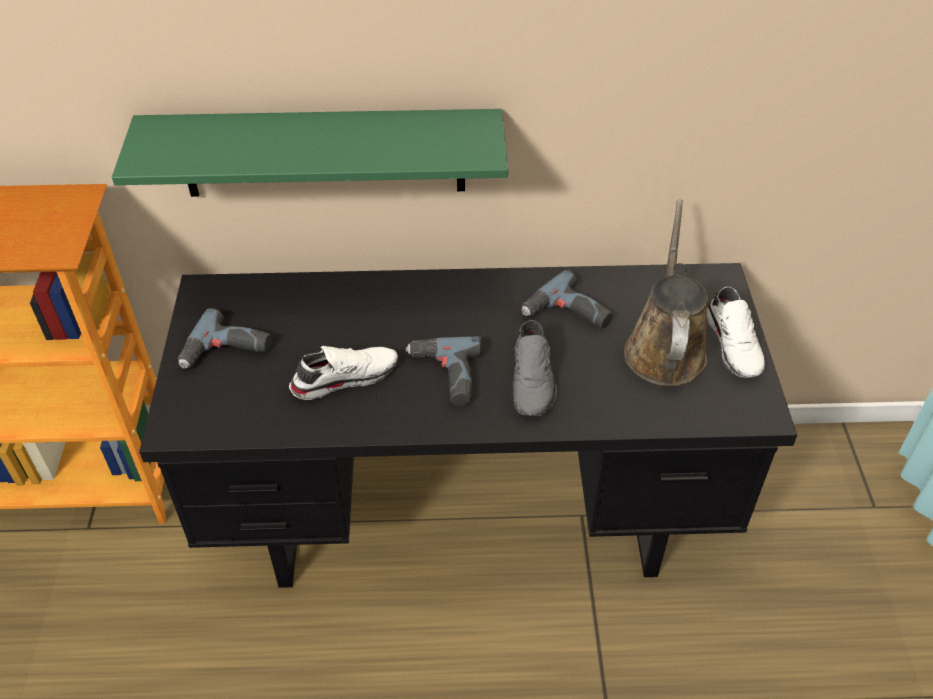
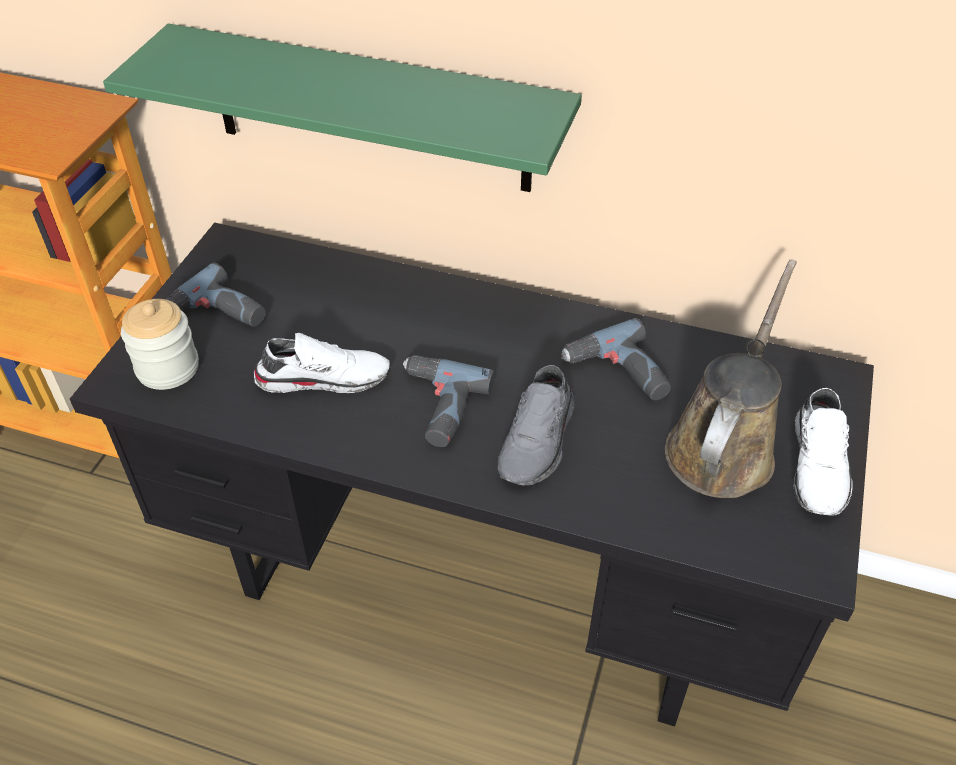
camera: 20 degrees right, 0 degrees up
(211, 404) = (168, 368): none -> jar

